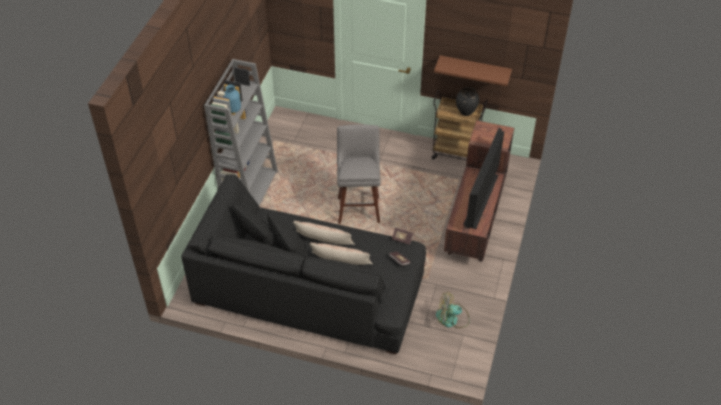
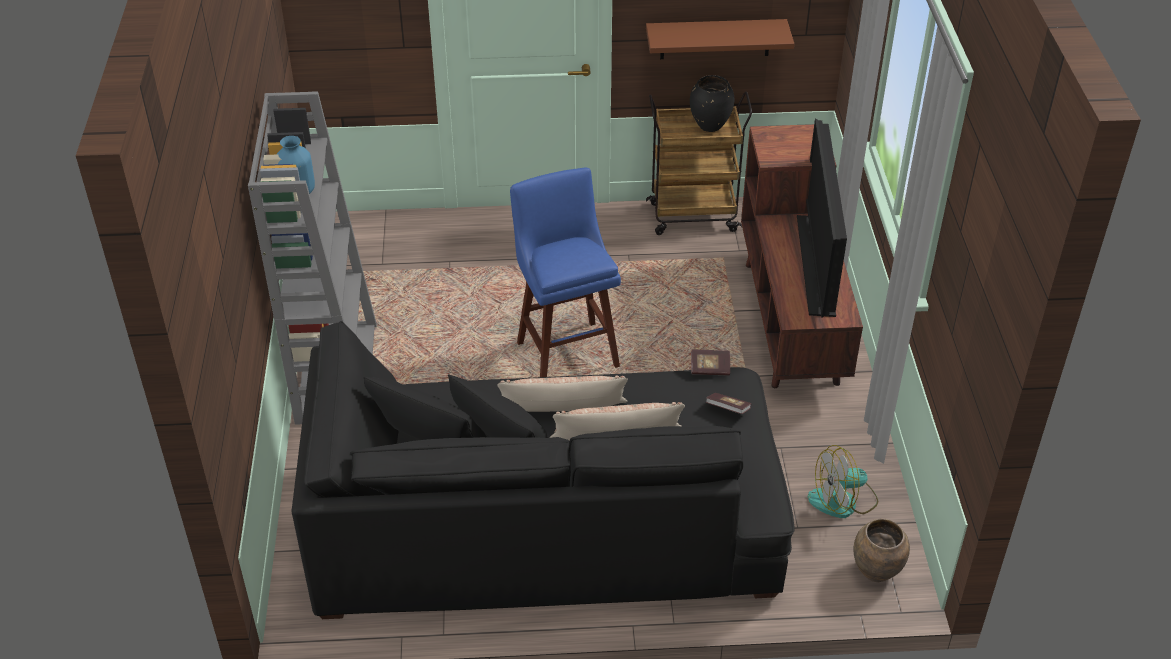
camera: 20 degrees left, 5 degrees down
(359, 208) = (567, 352): grey stool -> blue stool
(449, 357) = (876, 571): none -> brown vase

